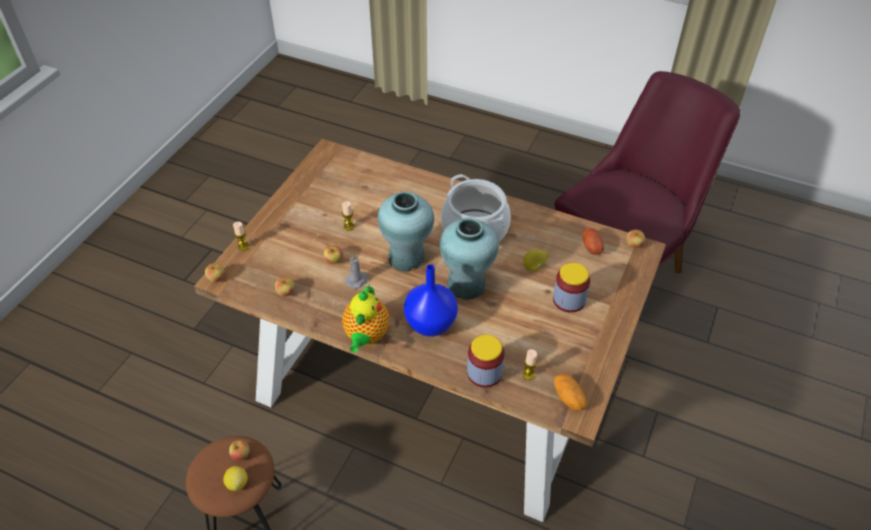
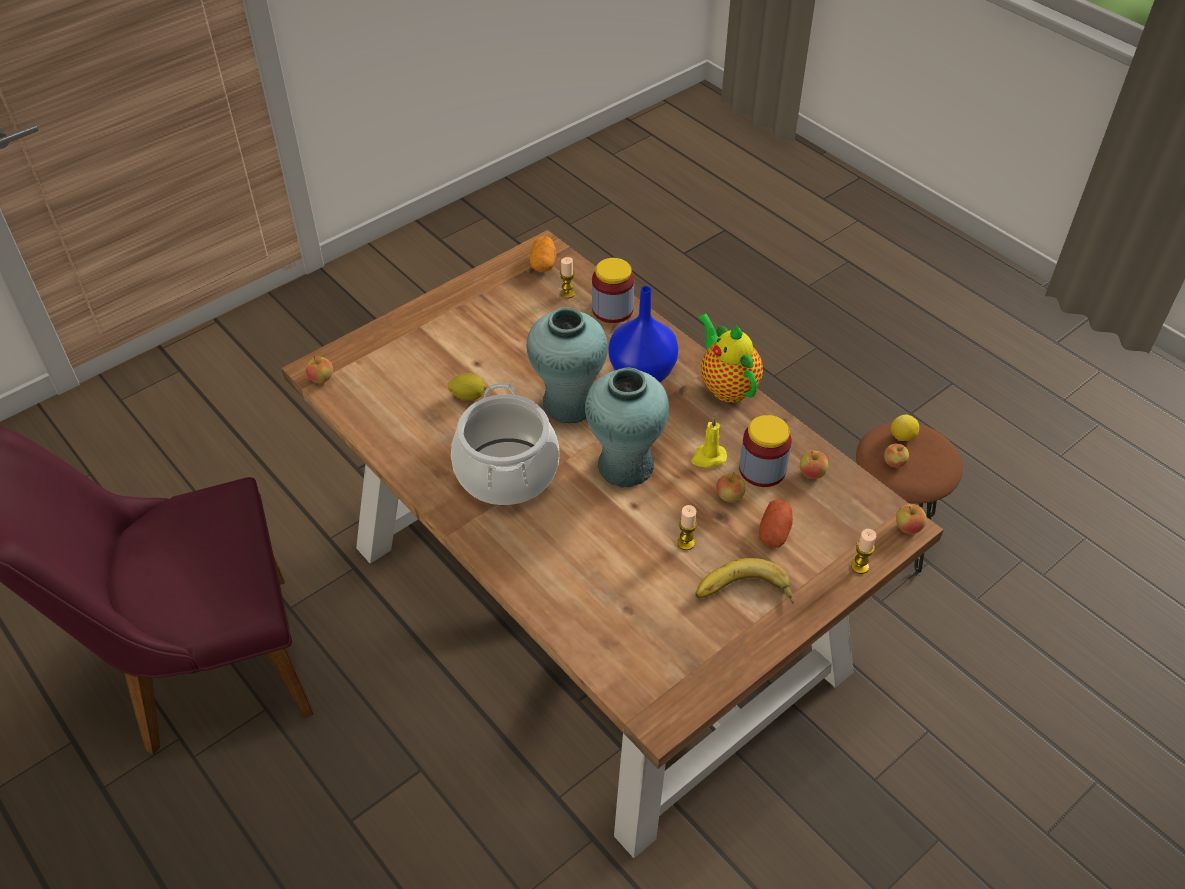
camera: 155 degrees left, 0 degrees up
(306, 212) = (744, 594): none -> banana
(357, 280) = (708, 457): grey candle -> yellow candle
(366, 336) = (726, 386): teapot -> teapot turned 60 degrees counterclockwise
(569, 300) = (461, 346): jar -> jar (762, 469)
(591, 246) = (375, 395): potato -> potato (774, 532)

